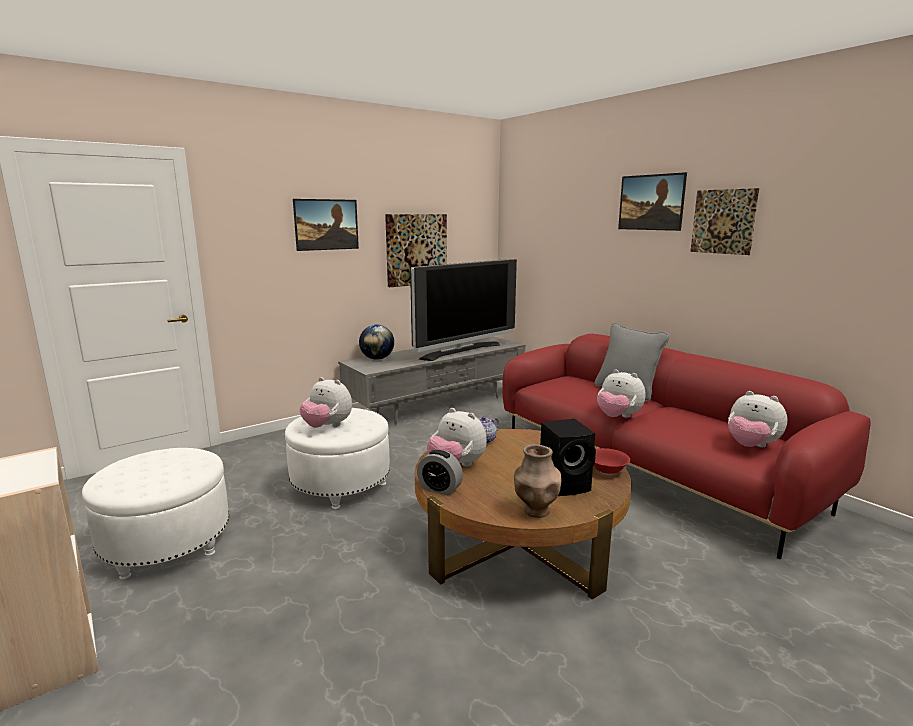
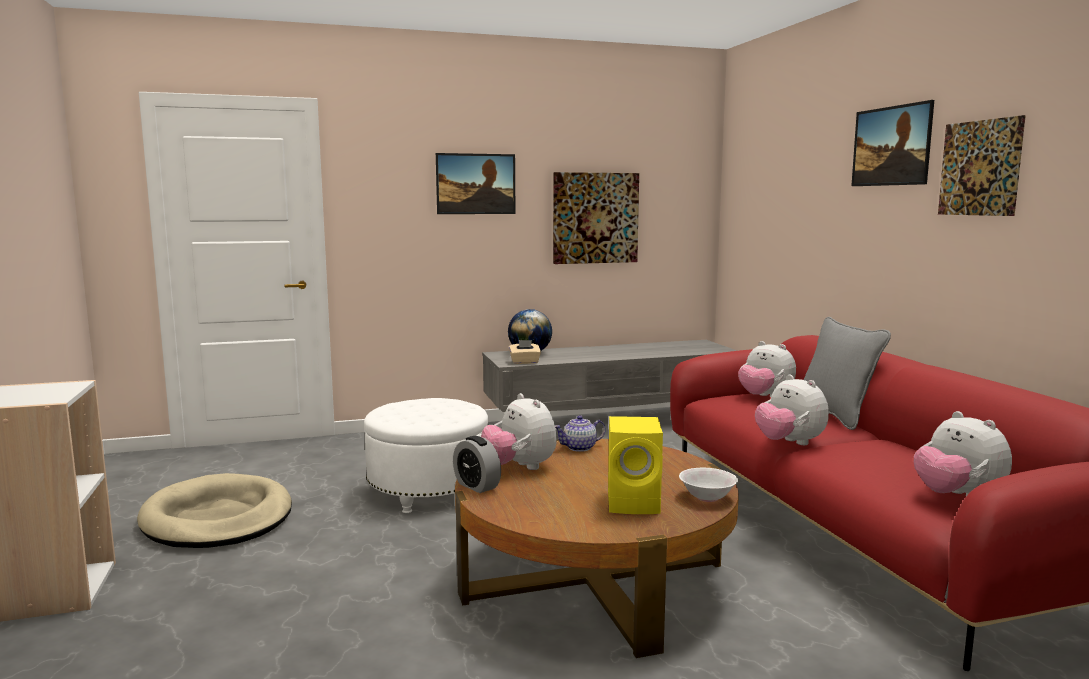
camera: 20 degrees right, 5 degrees down
(167, 545) = (218, 518): white ottoman -> beige dog bed
(327, 426) = (411, 414): plush toy -> plush toy (764, 397)
(381, 368) = (525, 362): none -> beige tissue box
(461, 351) = (645, 353): television -> none
(536, 511) = (566, 522): brown vase -> none
(566, 484) = (635, 503): black speaker -> yellow speaker
(607, 471) = (707, 497): red bowl -> white bowl

